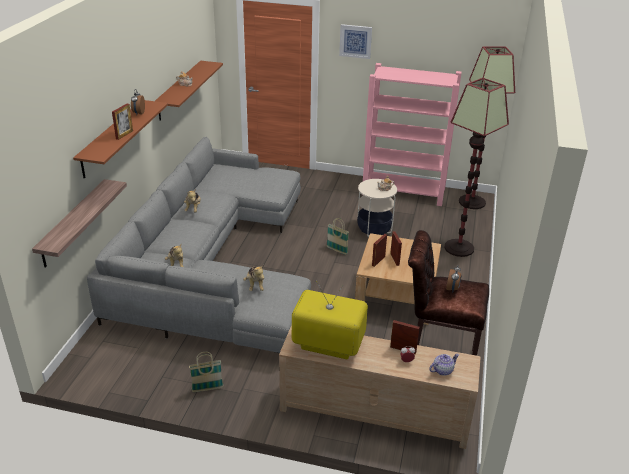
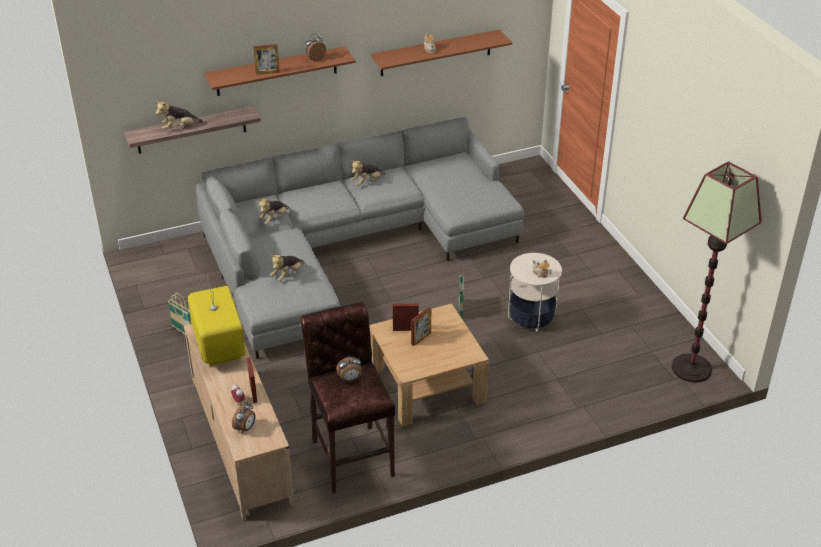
camera: 55 degrees right, 5 degrees up
(75, 220) = (179, 127): none -> plush toy
(355, 41) = (648, 82): picture -> none
(403, 192) = (641, 306): pink bookcase -> none
(442, 370) = (245, 428): teapot -> alarm clock
(459, 248) = (573, 396): floor lamp -> none

